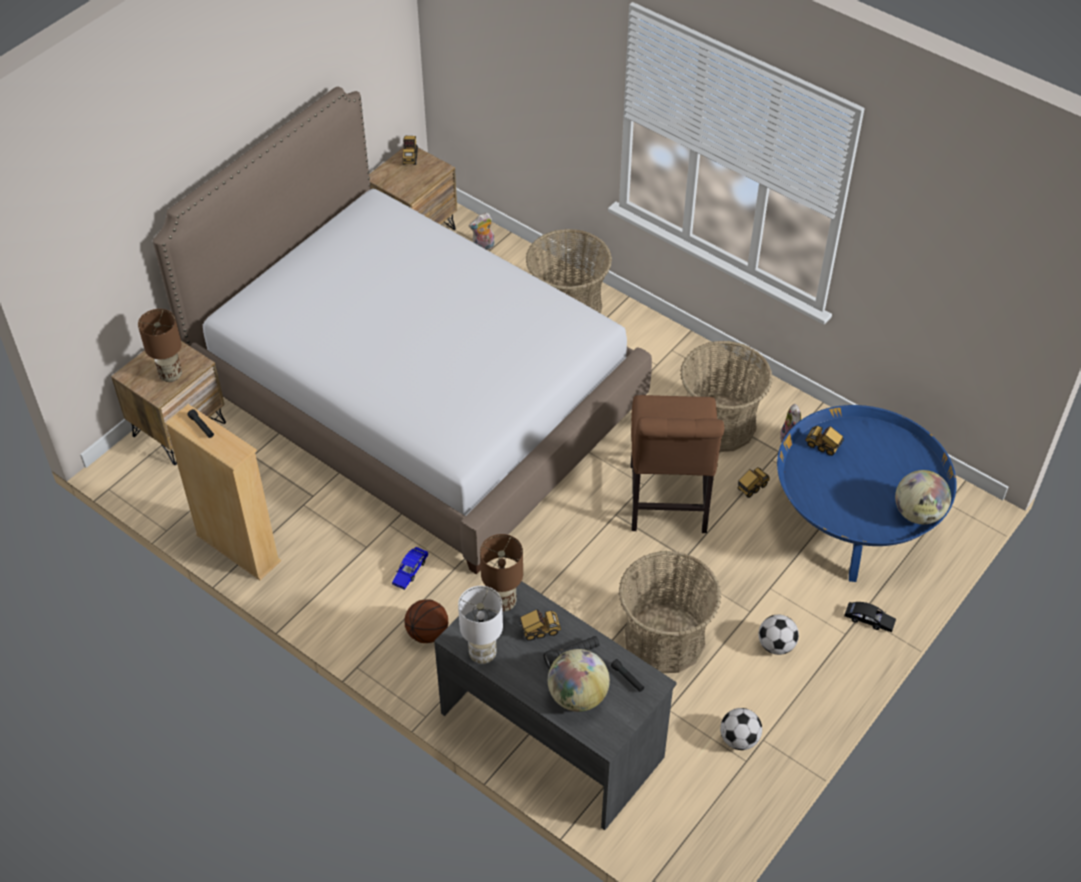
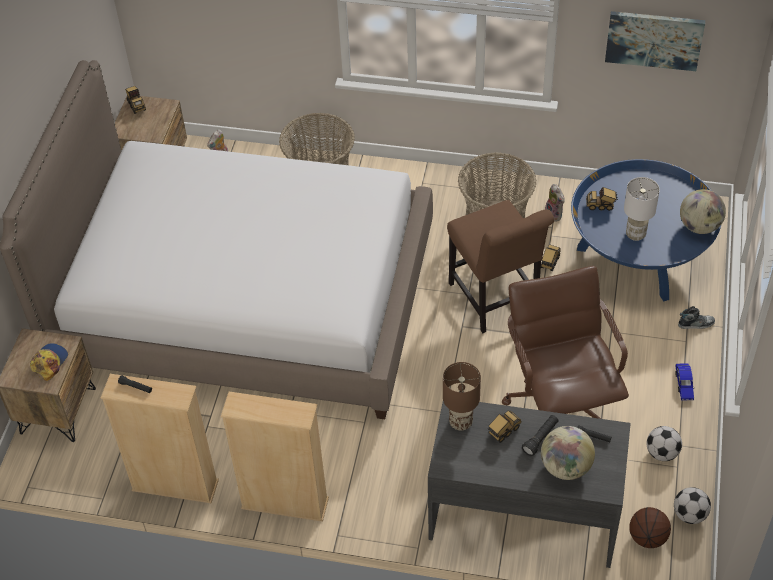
camera: 25 degrees left, 0 degrees up
(170, 375) = (49, 362): brown table lamp -> cap
(327, 613) = (285, 503): none -> beige bookcase
(410, 571) = (330, 440): blue toy car -> blue toy car (684, 384)
(427, 632) = (376, 482): basketball -> basketball (647, 537)
(482, 654) = (472, 469): white table lamp -> white table lamp (636, 235)
(664, 638) = (560, 403): basket -> brown office chair
(776, 645) = (643, 371): football -> football (689, 514)
(869, 620) = (696, 323): black toy car -> shoe
(940, 281) = (654, 39): none -> picture

